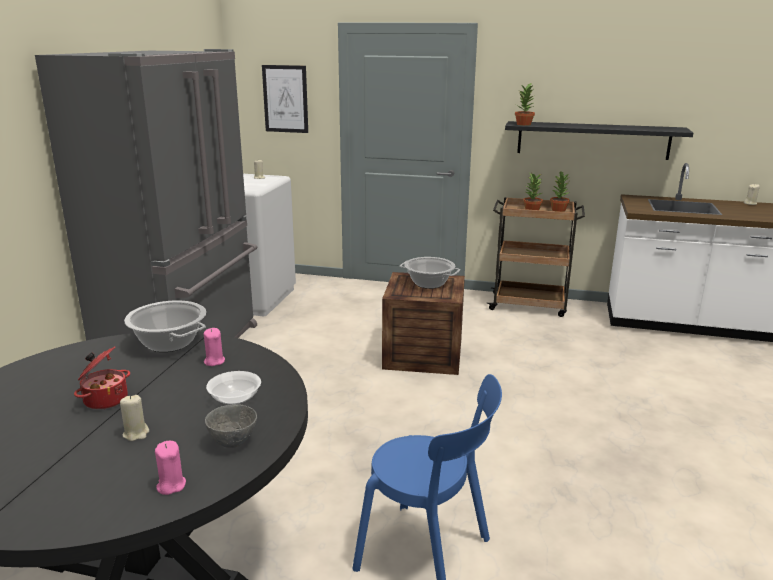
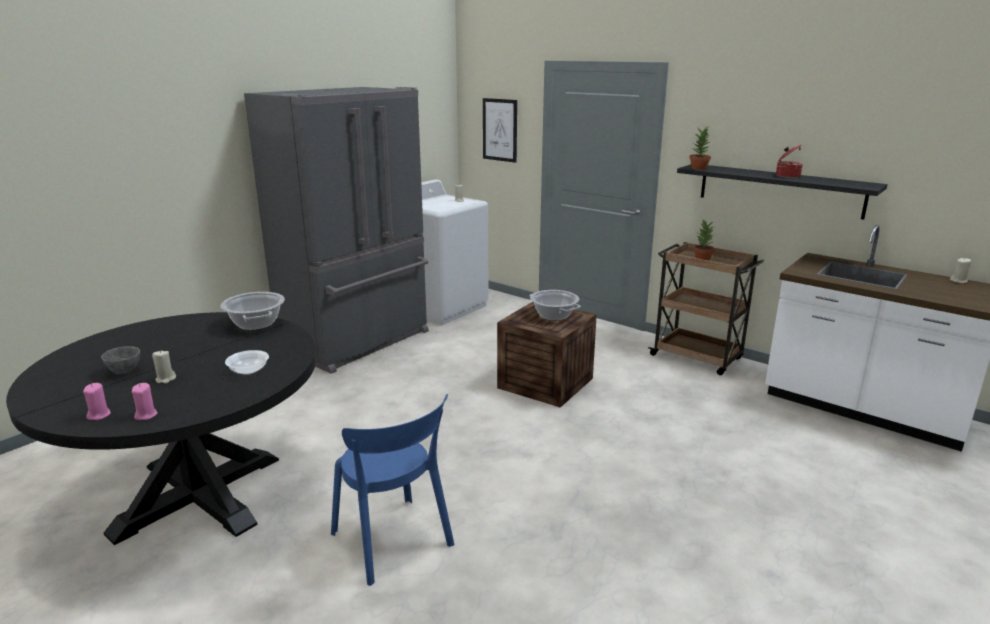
camera: 25 degrees right, 0 degrees up
(105, 399) = (174, 353): cooking pot -> cooking pot (787, 176)
(214, 361) = (267, 342): pink candle -> pink candle (99, 415)
(233, 442) = (212, 398): grey bowl -> grey bowl (125, 371)
(559, 210) = (733, 261): potted plant -> none

